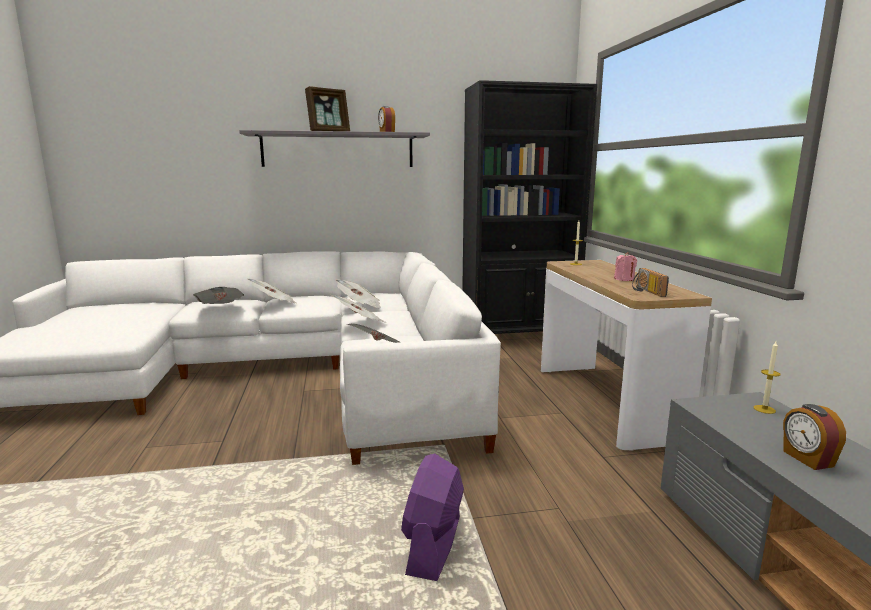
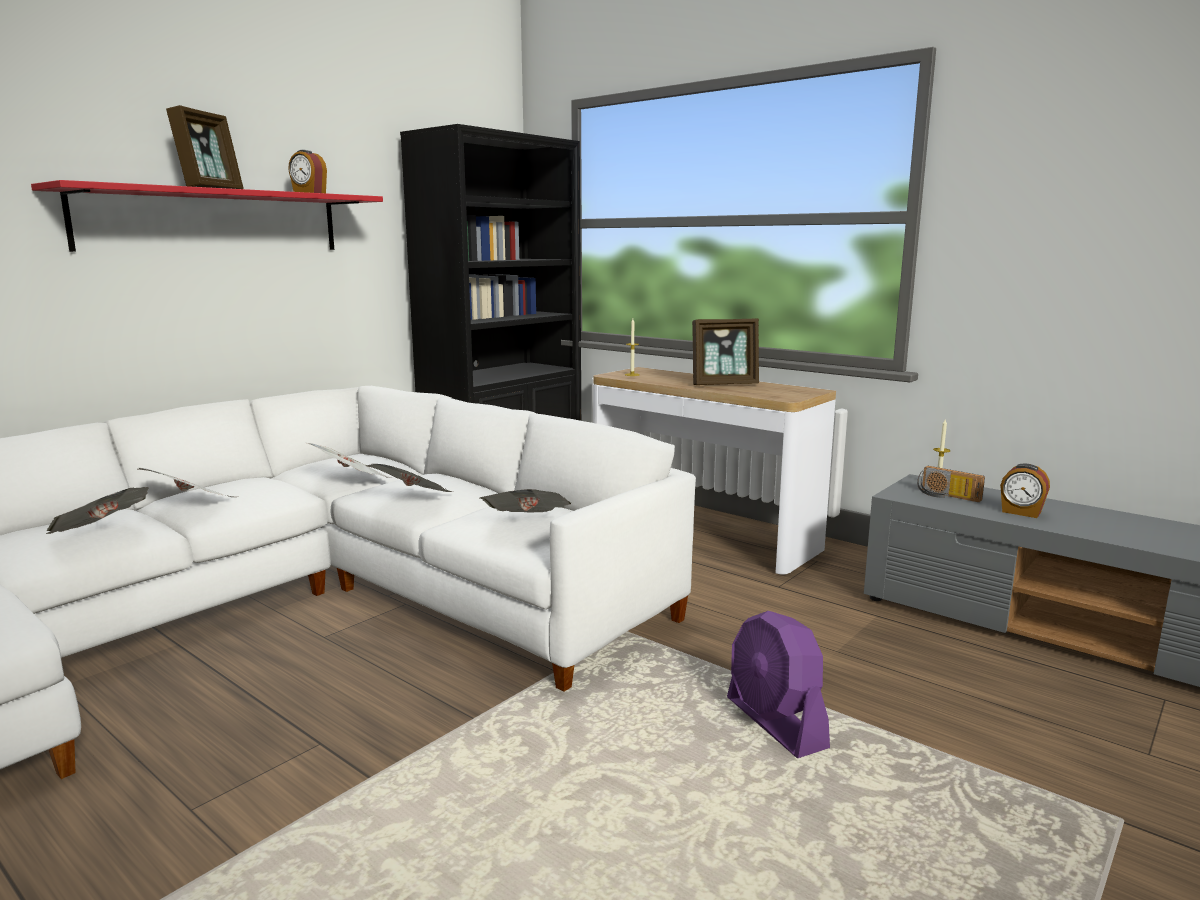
camera: 40 degrees left, 0 degrees up
(338, 150) = (214, 221): grey shelf -> red shelf
(624, 279) = (724, 384): pink candle -> picture frame
(646, 291) = (777, 393): radio -> radio (946, 496)

